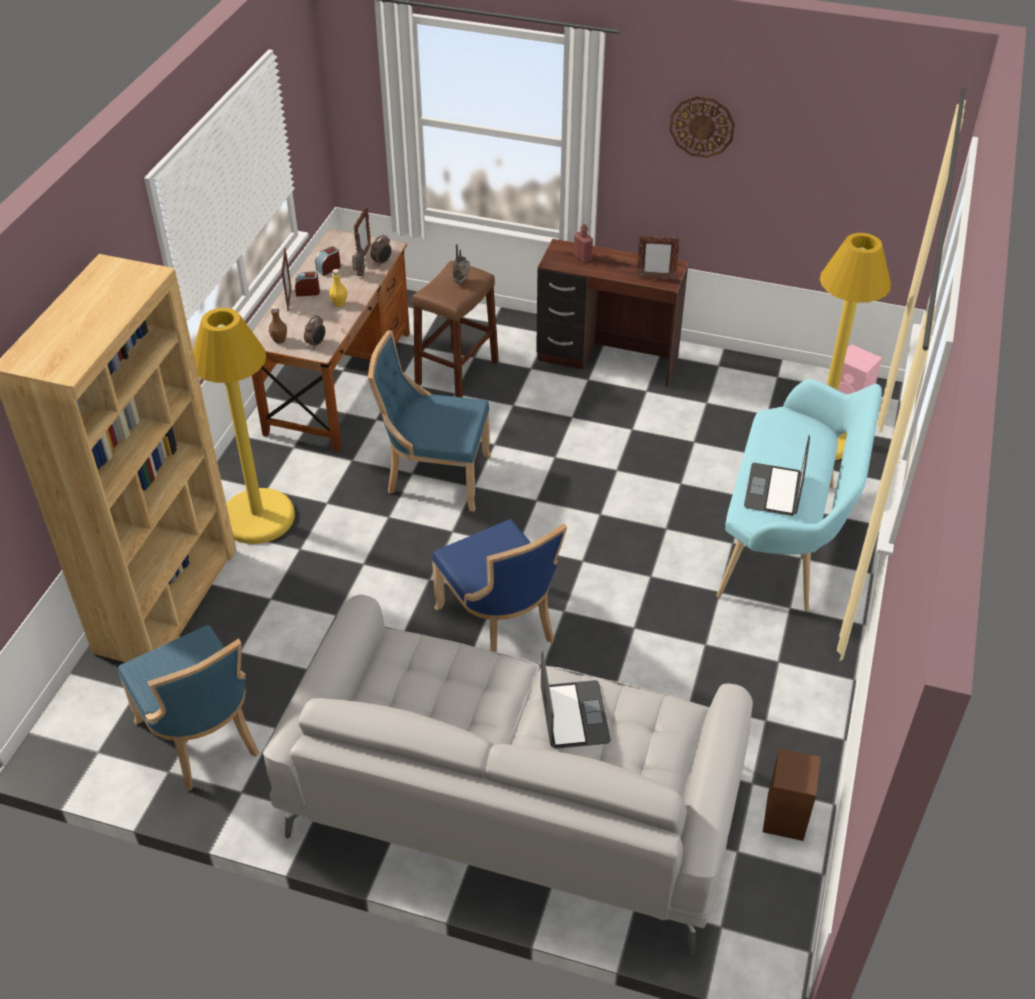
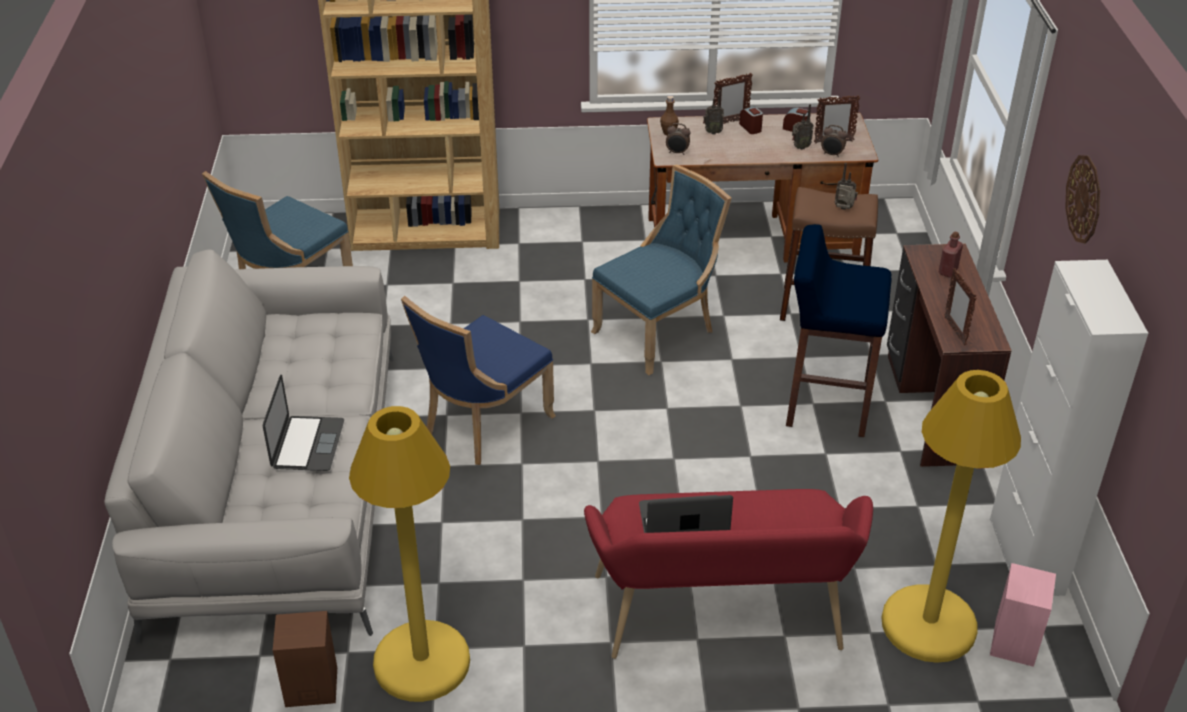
camera: 70 degrees right, 5 degrees down
(258, 517) = (545, 247): yellow floor lamp -> yellow floor lamp (422, 662)
(298, 315) = (712, 132): none -> radio
(339, 303) = (747, 148): yellow bottle -> none
(434, 476) = (659, 332): blue chair -> blue chair turned 60 degrees clockwise
(574, 715) = (307, 444): laptop -> laptop turned 60 degrees counterclockwise
(577, 410) = (826, 404): none -> blue stool
(773, 371) = (1026, 556): none -> white cabinet
(786, 539) = (721, 621): turquoise bench -> red bench

